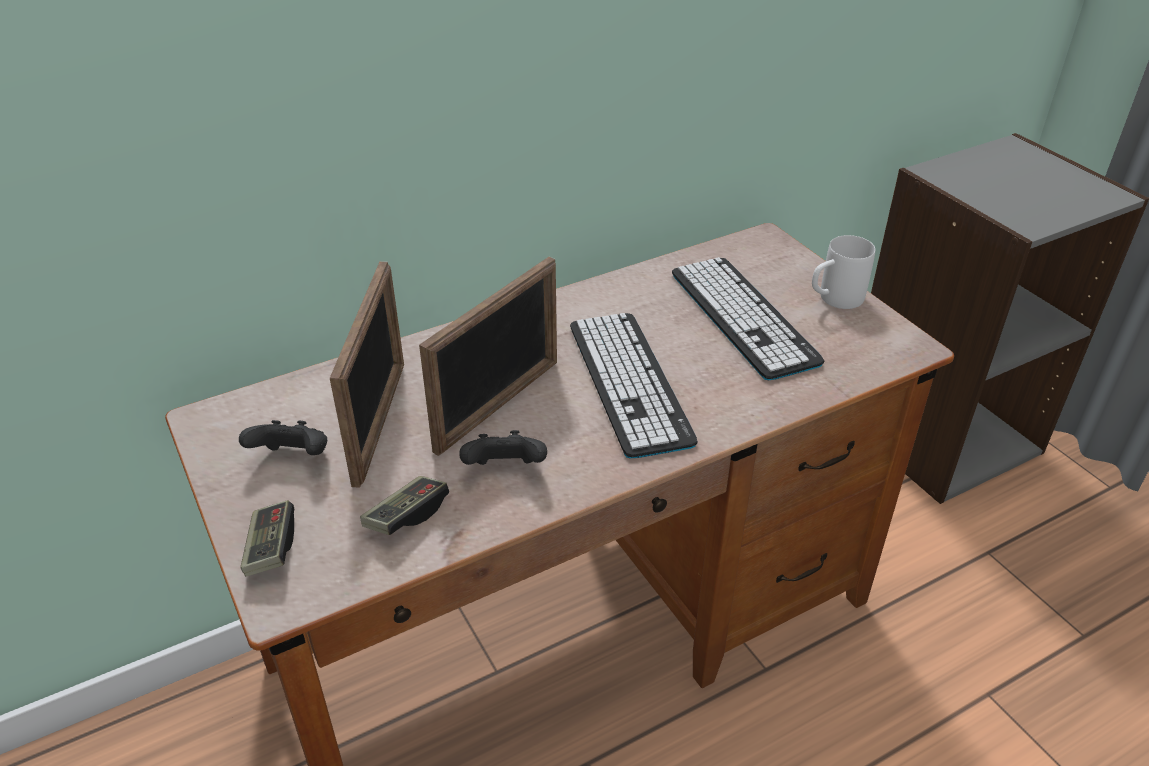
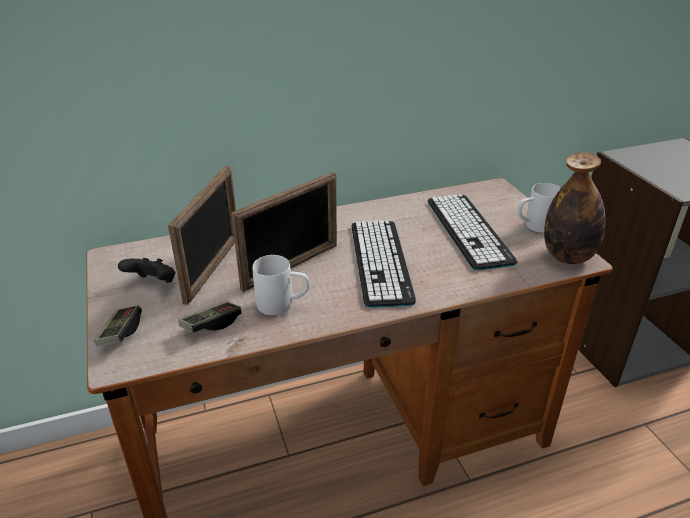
camera: 10 degrees right, 5 degrees down
(505, 470) = (283, 305): black game controller -> white mug
(890, 344) = (567, 256): none -> bottle

